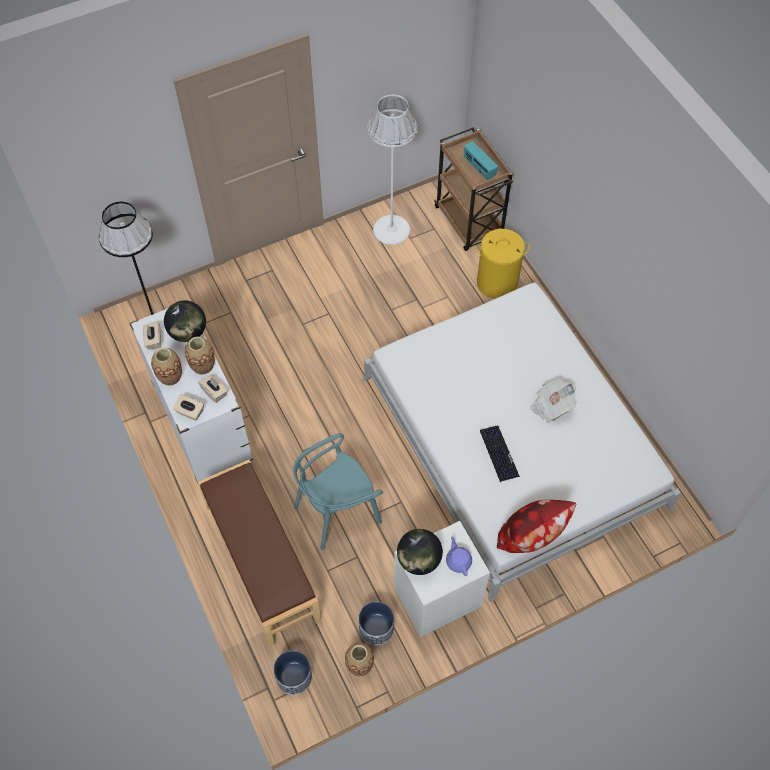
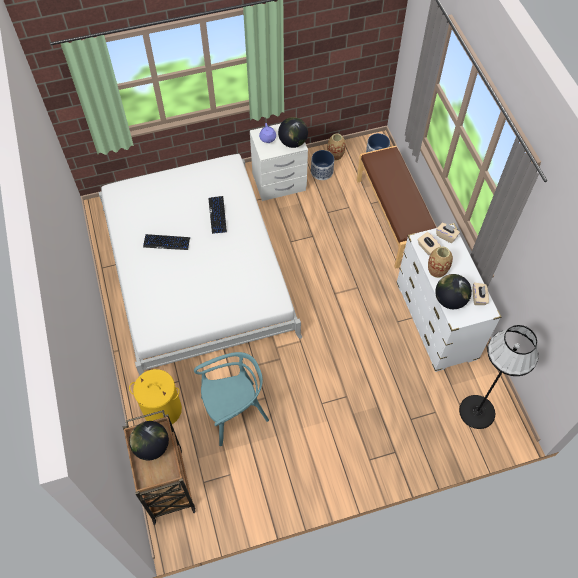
camera: 170 degrees left, 0 degrees up
(170, 376) = (463, 265): vase -> none
(337, 511) = (337, 242): turquoise chair -> turquoise chair (234, 411)
(391, 229) = (246, 488): white floor lamp -> none
(479, 168) = (152, 446): radio -> globe
(531, 537) = (213, 163): pillow -> none
(551, 406) = (167, 242): newspaper -> keyboard

